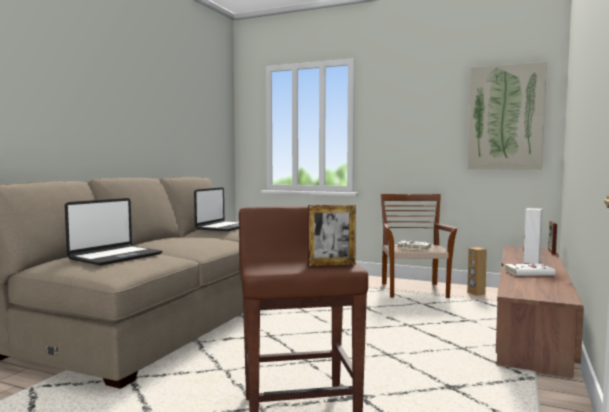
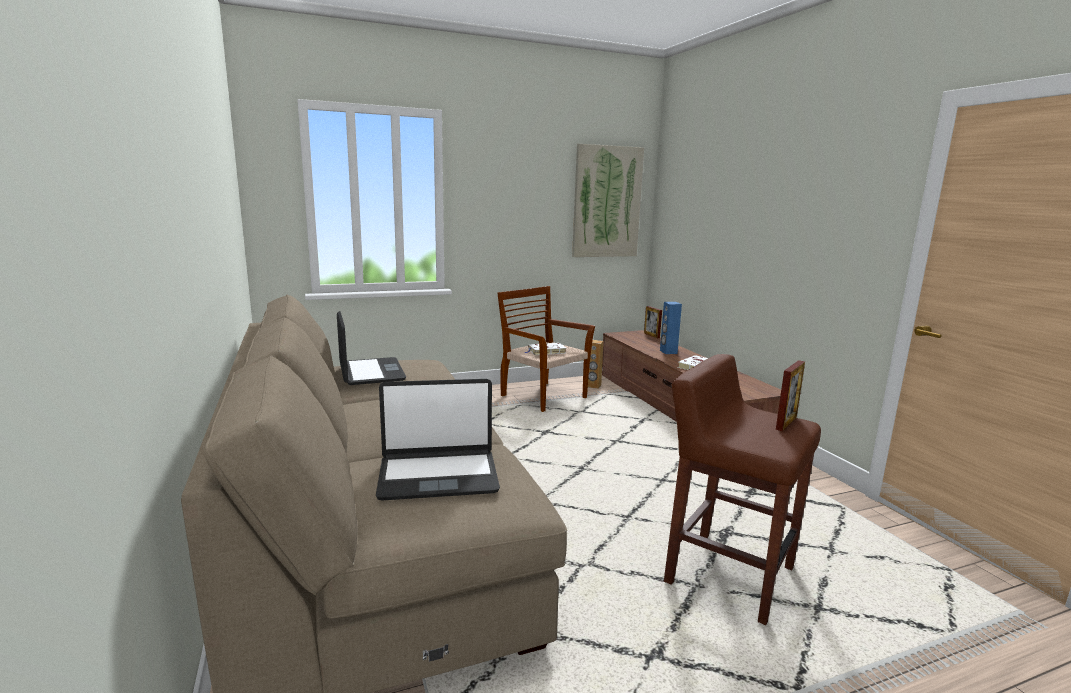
camera: 45 degrees left, 10 degrees up
(115, 257) = (438, 475): laptop -> laptop turned 90 degrees clockwise
(531, 262) = (668, 352): white speaker -> blue speaker

